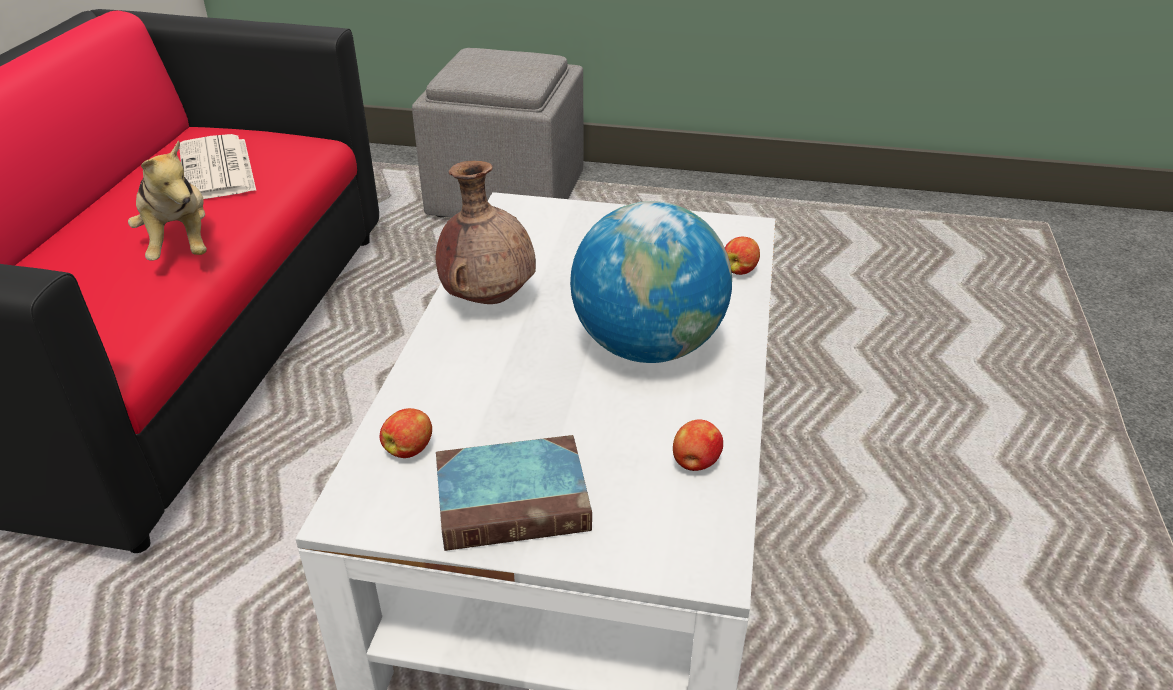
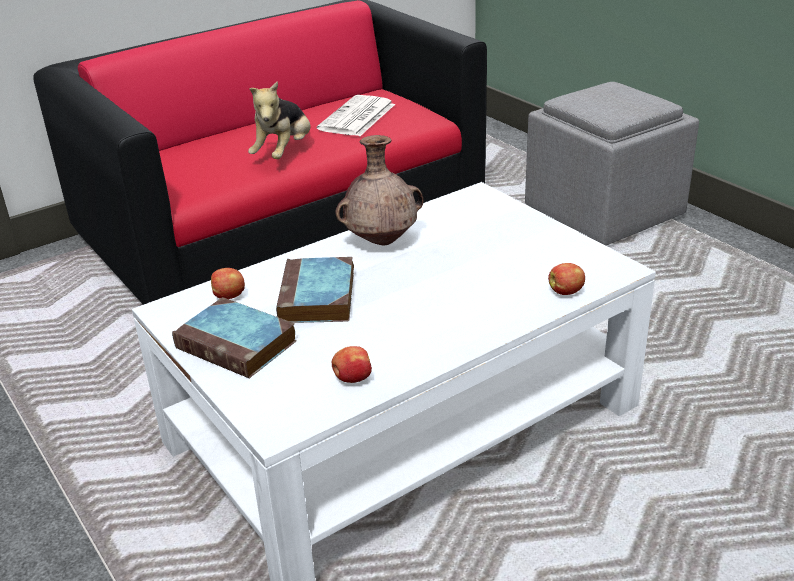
camera: 45 degrees right, 5 degrees down
(520, 396) = (318, 298): none -> book
(648, 346) = (429, 307): globe -> none

